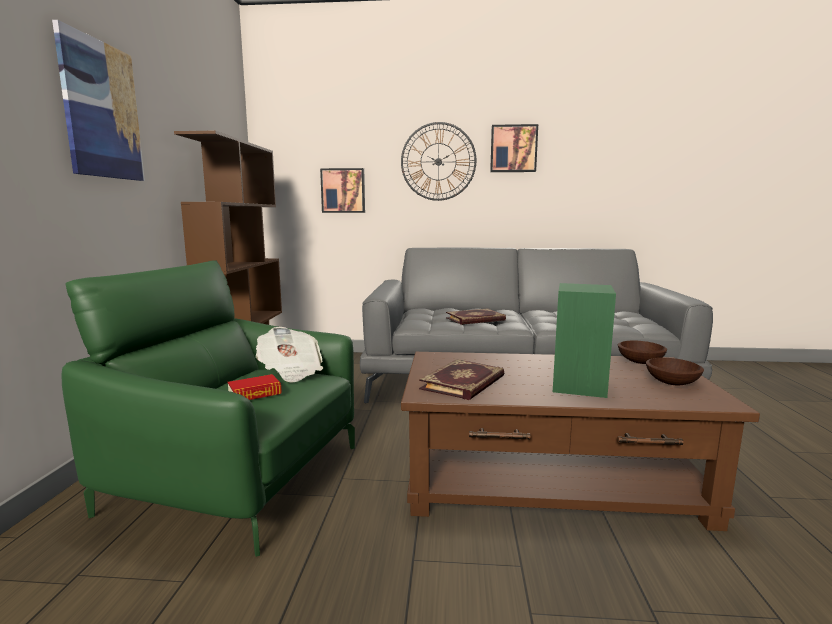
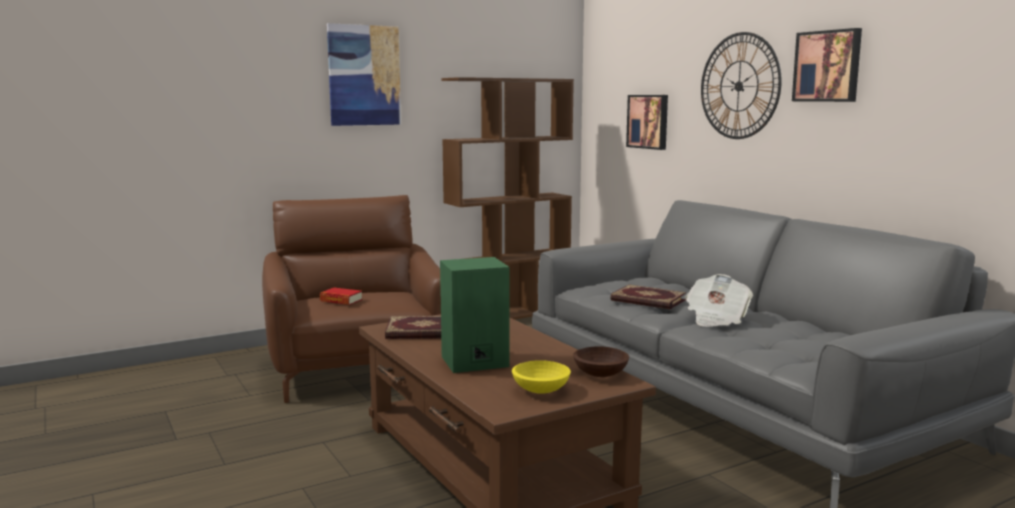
camera: 55 degrees right, 0 degrees up
(239, 478) = (357, 369): green armchair -> brown armchair
(290, 371) = (396, 296): newspaper -> newspaper (716, 318)
(673, 383) = (541, 390): brown bowl -> yellow bowl

